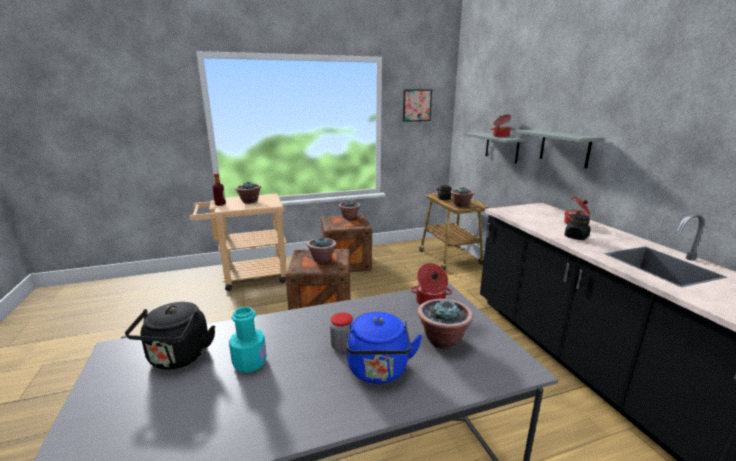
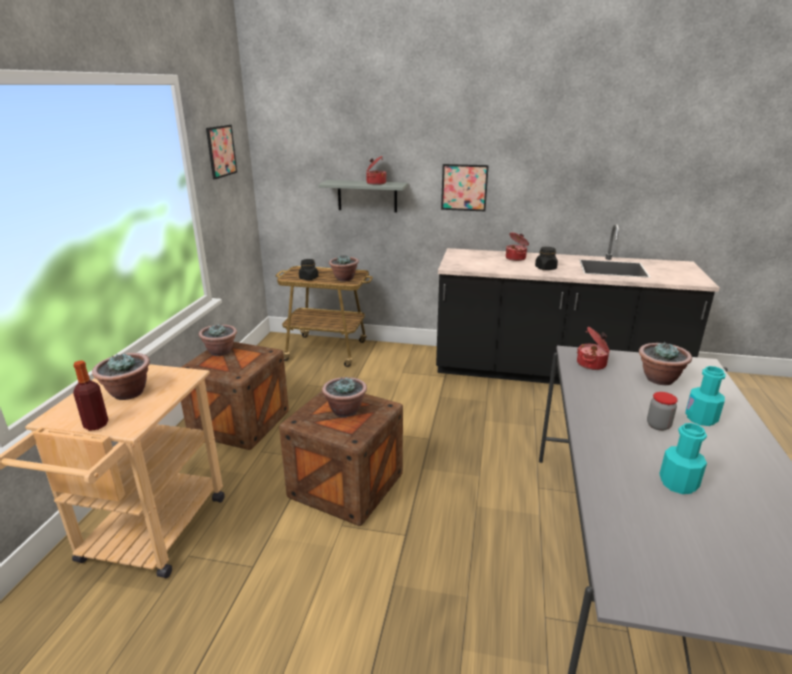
camera: 60 degrees left, 5 degrees up
(178, 358) = (659, 534): black kettle -> none
(378, 371) = (701, 418): blue kettle -> turquoise bottle
(564, 148) = (464, 187): grey shelf -> picture

